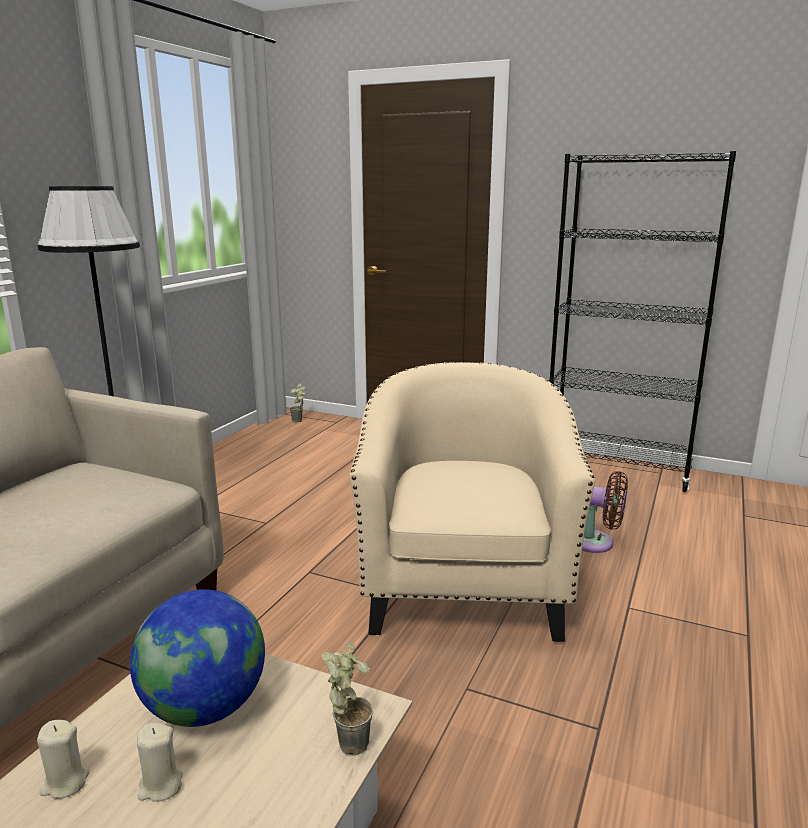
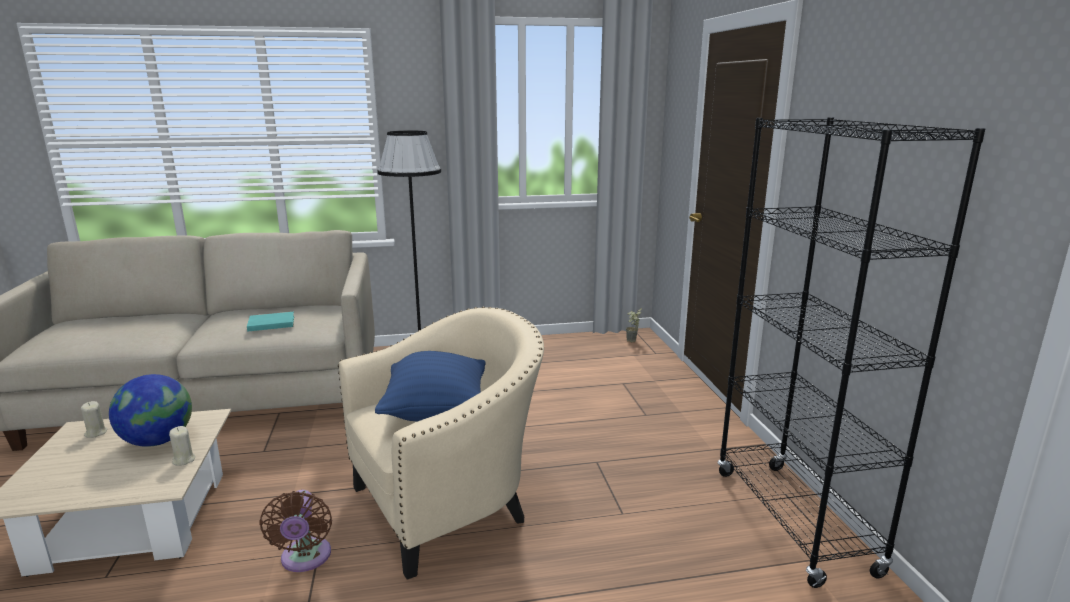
camera: 55 degrees right, 0 degrees up
(67, 507) = (270, 323): none -> turquoise book
(160, 786) = (95, 454): beige candle -> beige candle (183, 460)
(348, 739) = (139, 489): potted plant -> none
(464, 481) = (436, 411): none -> blue pillow
(596, 543) = (600, 552): brown fan -> brown fan (305, 559)

